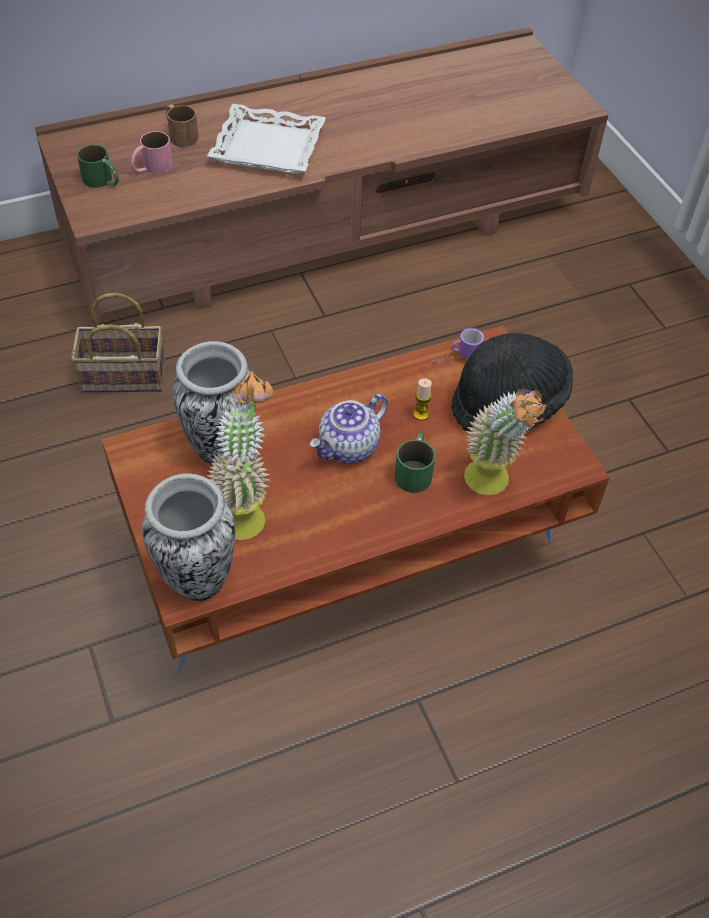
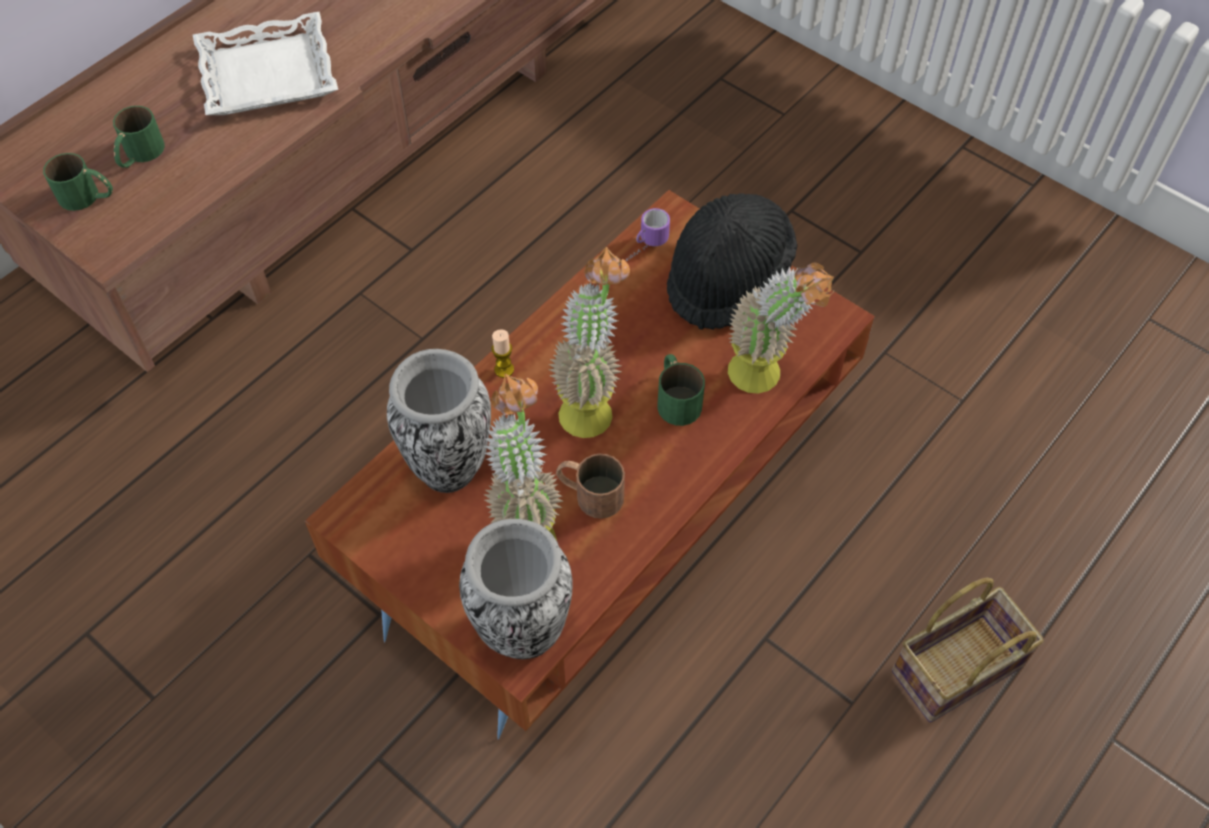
camera: 25 degrees left, 5 degrees up
(121, 378) = (215, 427): basket -> basket (955, 672)
(151, 167) = (139, 155): pink mug -> green mug
(180, 134) = (147, 98): brown mug -> brown mug (589, 493)
(349, 448) = (591, 404): teapot -> potted plant
(421, 414) = (644, 331): candle -> candle (504, 369)

